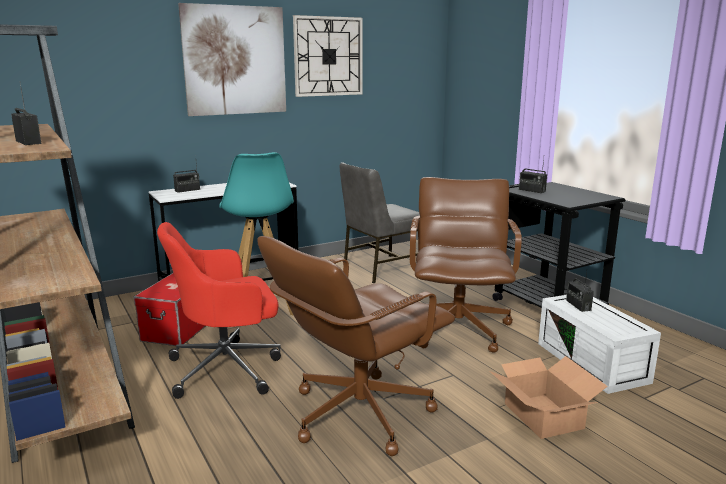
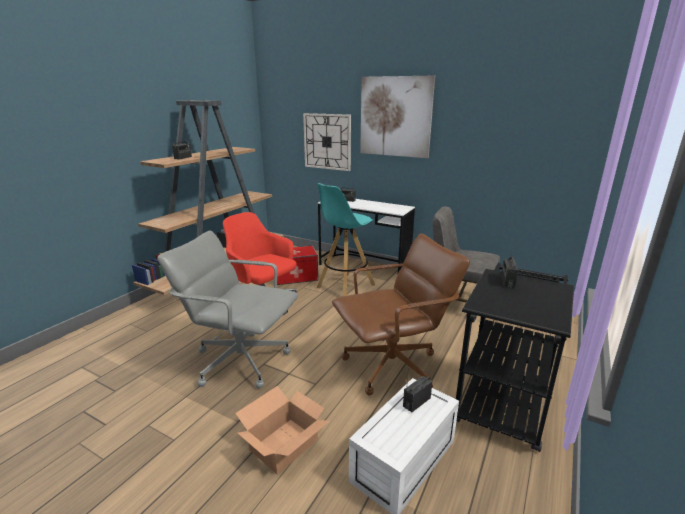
camera: 60 degrees right, 5 degrees up
(328, 56) = (473, 116): wall clock -> wall clock (327, 141)
(358, 413) = (240, 360): brown office chair -> grey office chair

